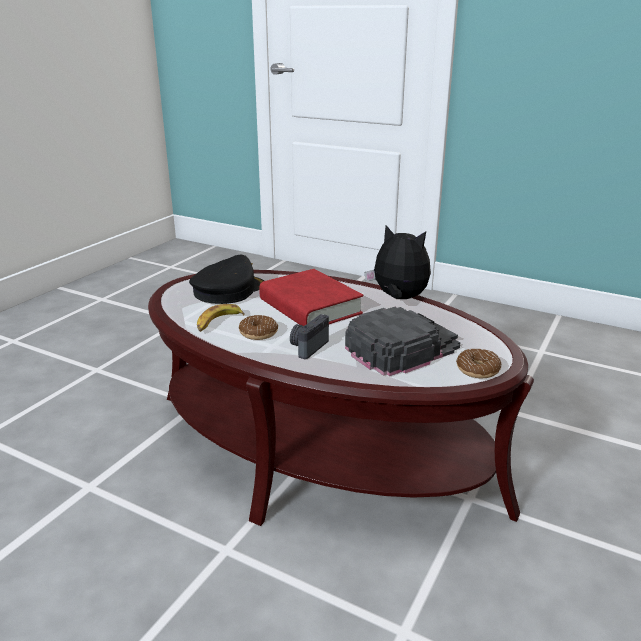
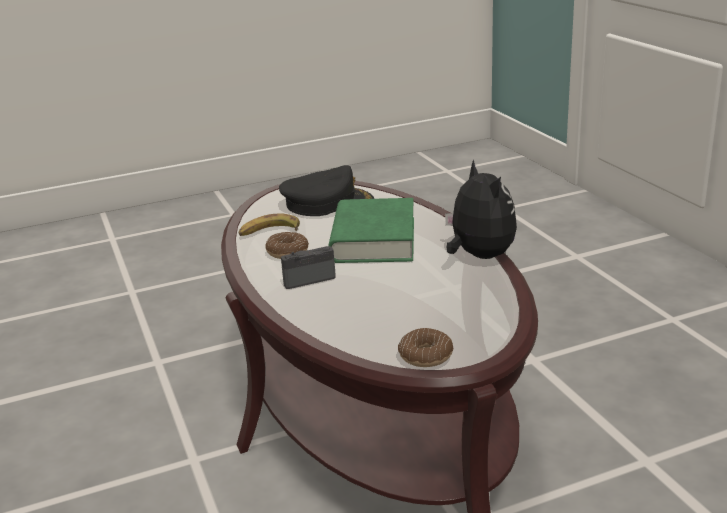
camera: 40 degrees right, 0 degrees up
(310, 307) = (373, 240): red book -> green book
(402, 348) = (390, 308): black cap -> none

